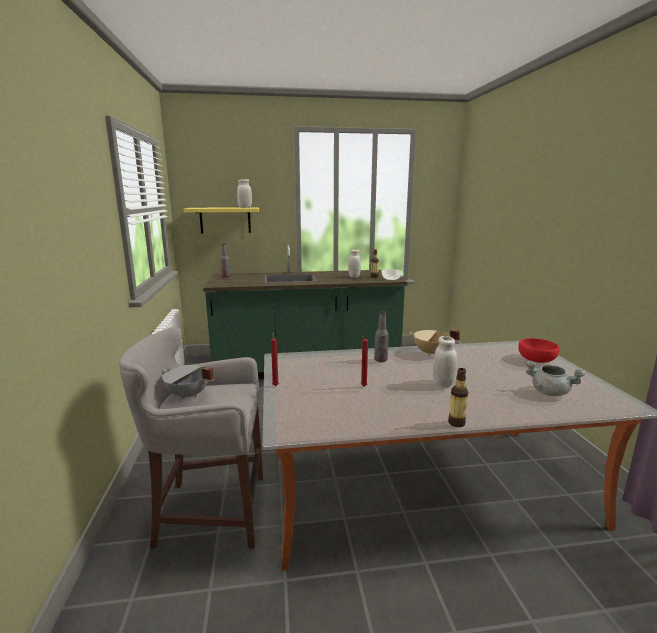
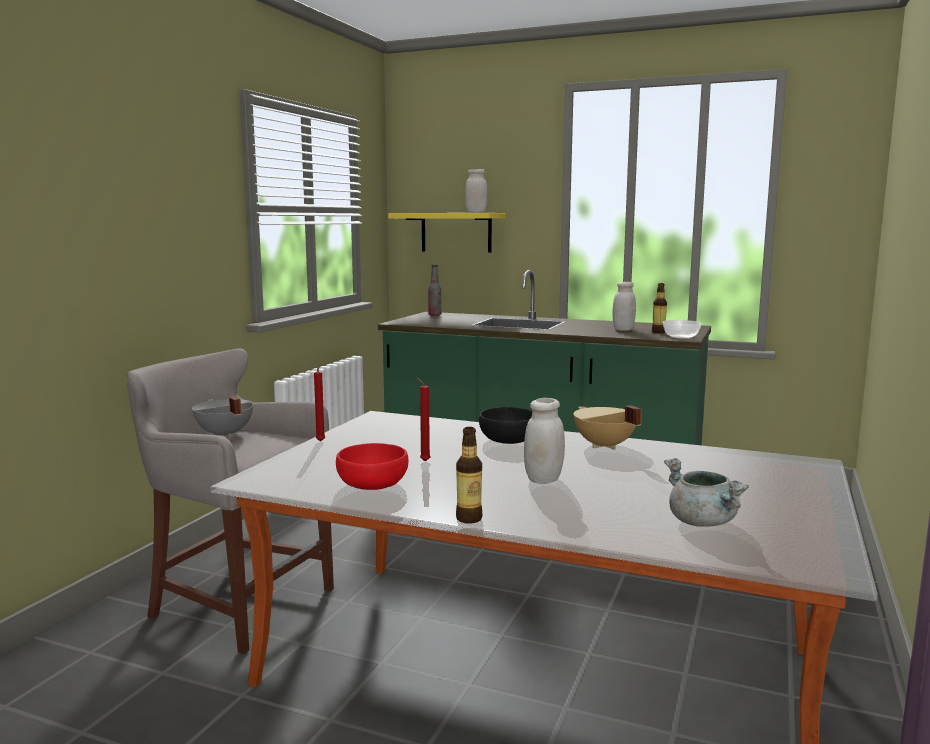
camera: 30 degrees right, 5 degrees down
(380, 360) = (507, 440): bottle -> black bowl
(536, 359) = (782, 483): red bowl -> red bowl (372, 484)

